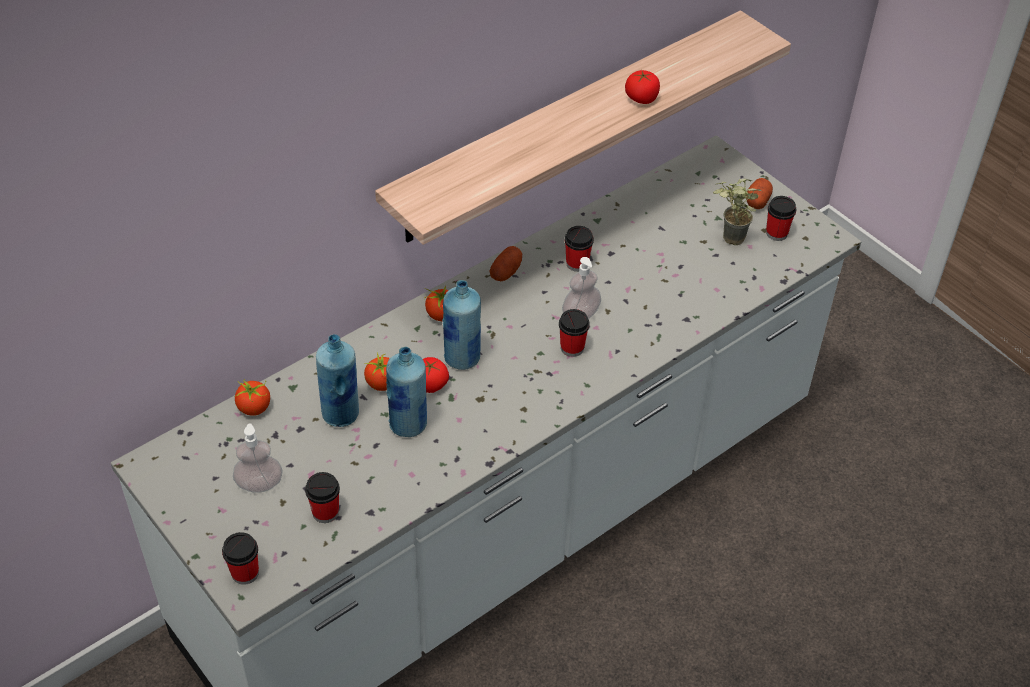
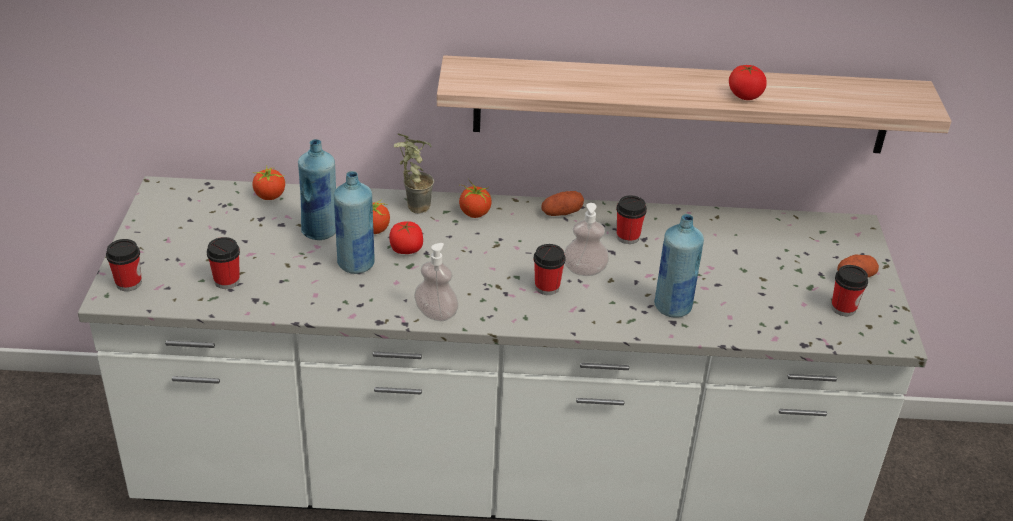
camera: 40 degrees right, 10 degrees down
(259, 484) = (210, 239): soap dispenser -> soap dispenser (436, 313)
(462, 358) = (452, 247): blue bottle -> blue bottle (672, 307)
(727, 240) = (787, 289): potted plant -> potted plant (411, 206)

